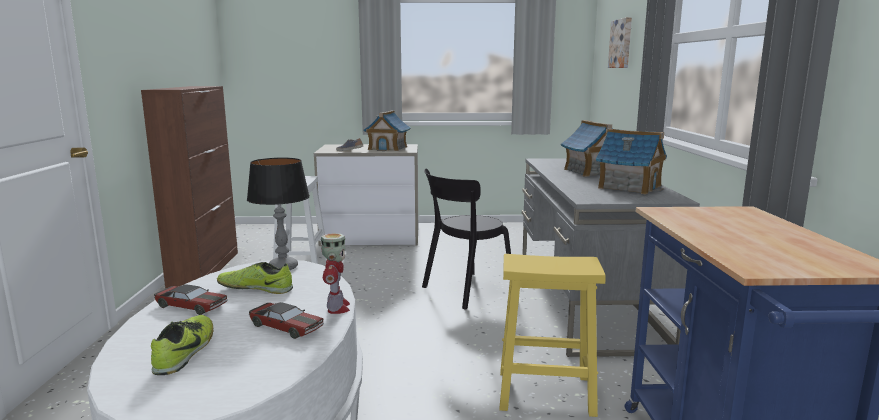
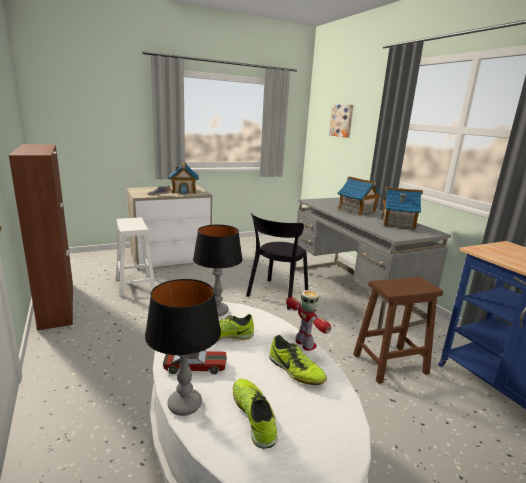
camera: 25 degrees left, 5 degrees up
(137, 331) = (184, 404): none -> table lamp
(286, 327) = (295, 371): toy car -> shoe
(543, 393) = (389, 364): yellow stool -> brown stool

